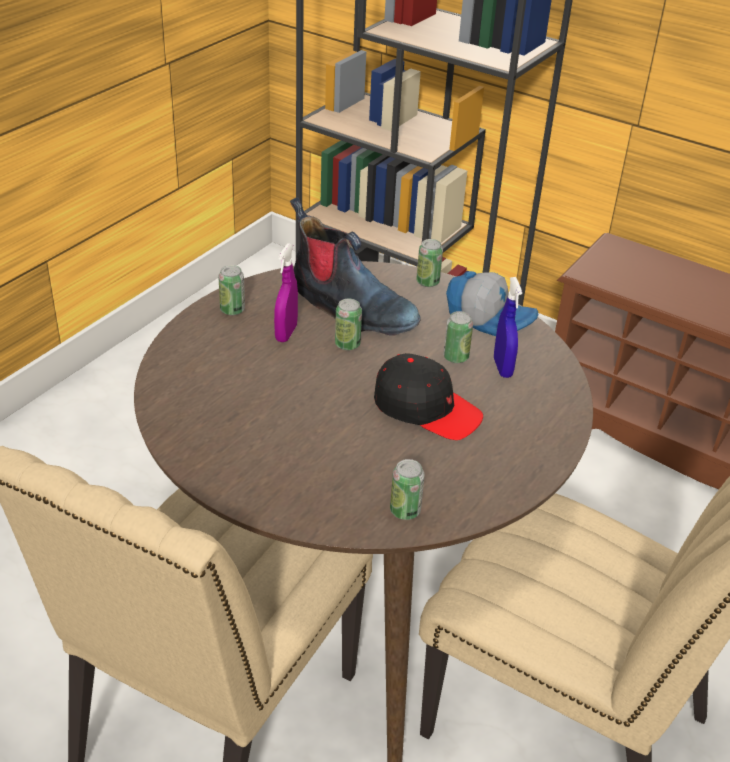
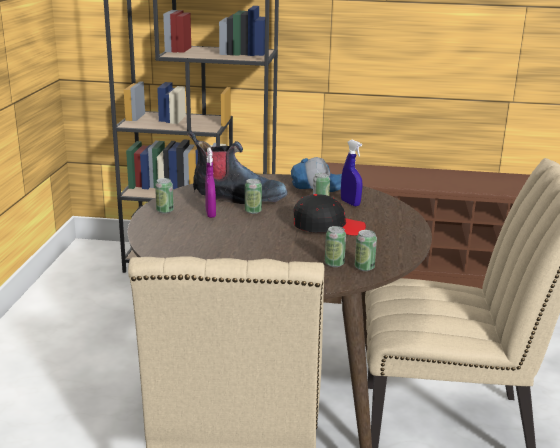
camera: 25 degrees left, 15 degrees down
(427, 282) = (270, 179): can -> can (334, 264)

